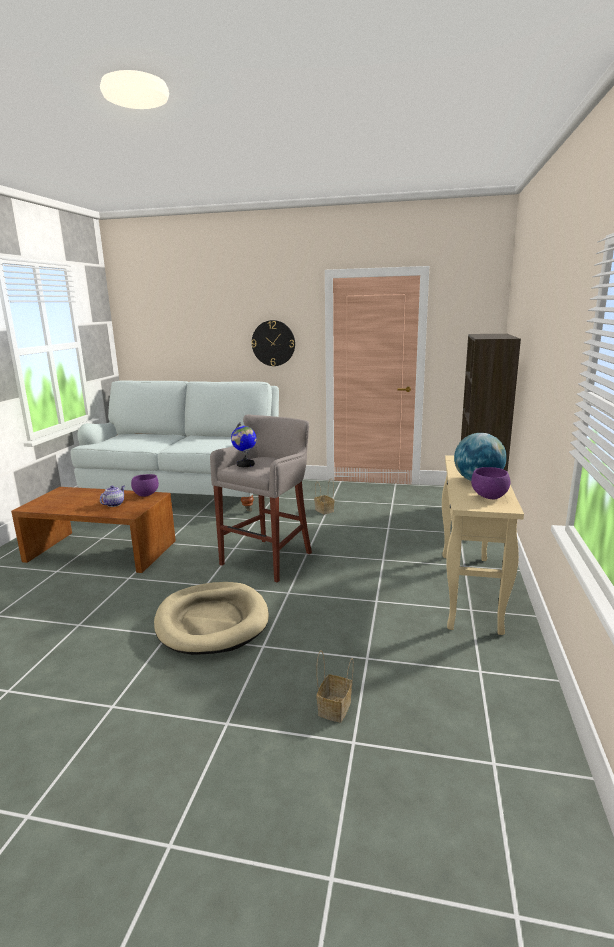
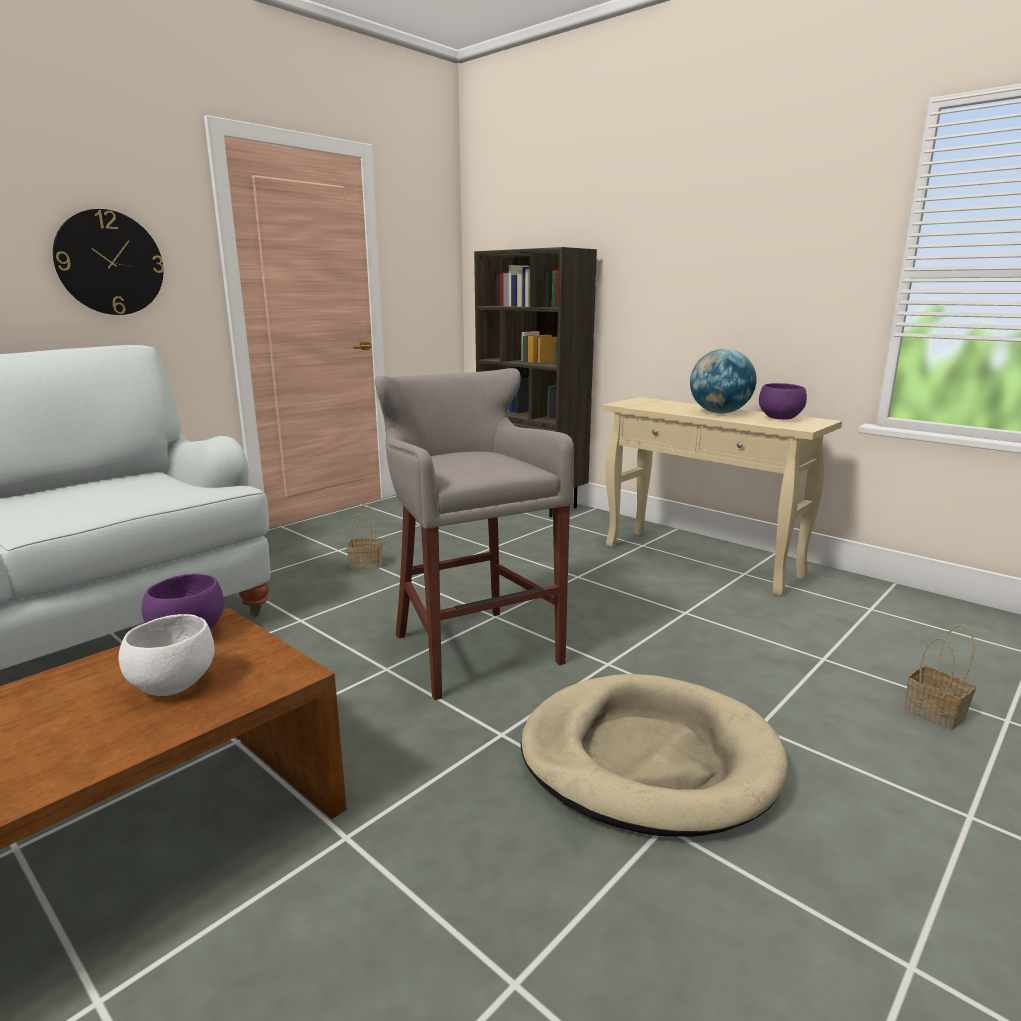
camera: 60 degrees left, 0 degrees up
(114, 504) = (171, 685): teapot -> white bowl
(245, 464) = (460, 469): globe -> none

